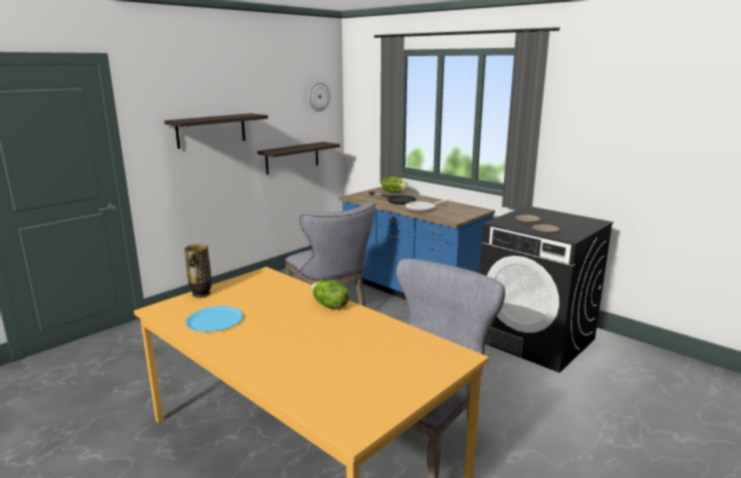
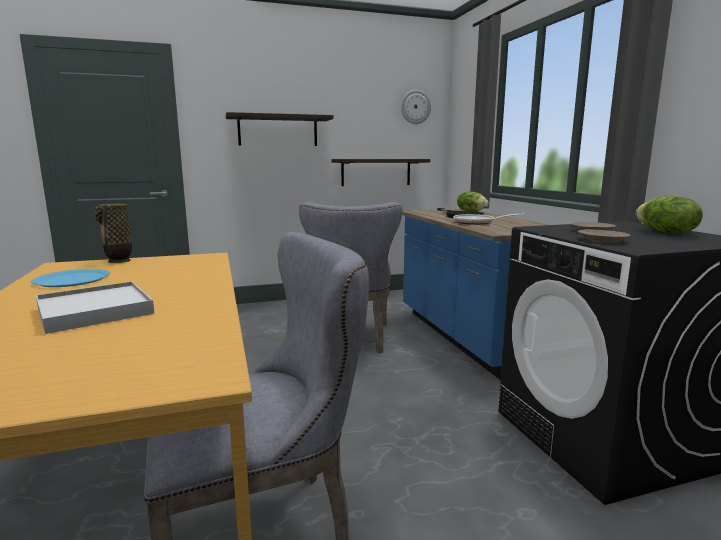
camera: 30 degrees right, 5 degrees down
(307, 339) = (95, 311): none -> white tray
(329, 306) = (198, 288): lettuce -> lettuce (665, 232)

